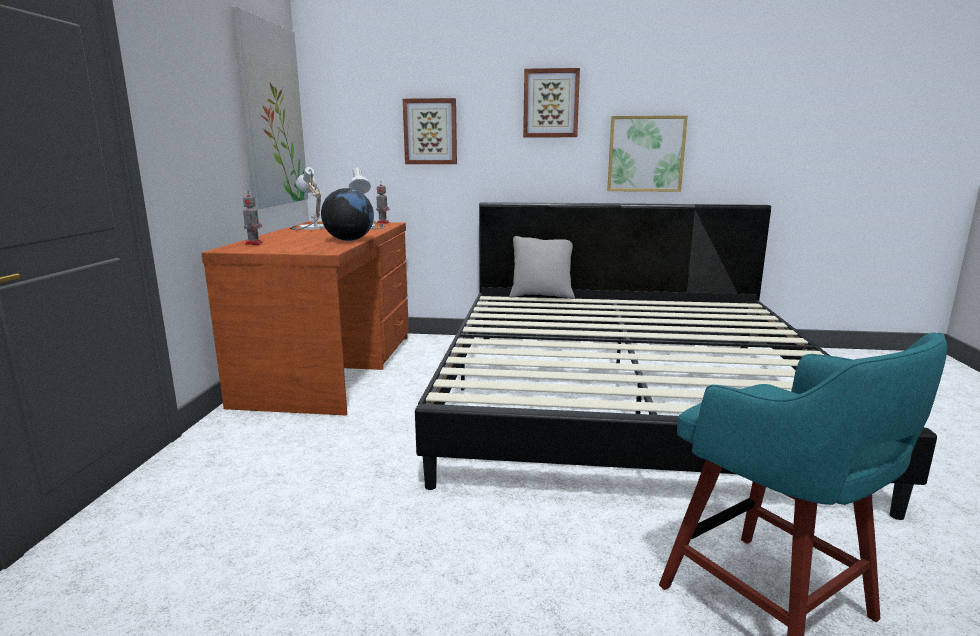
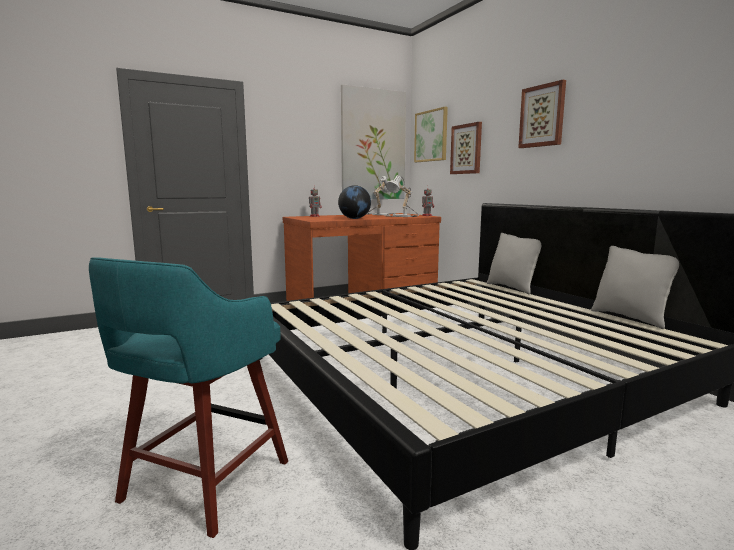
camera: 55 degrees right, 5 degrees down
(646, 154) = (622, 156): picture -> picture (431, 136)
(678, 300) = (631, 318): none -> grey pillow

